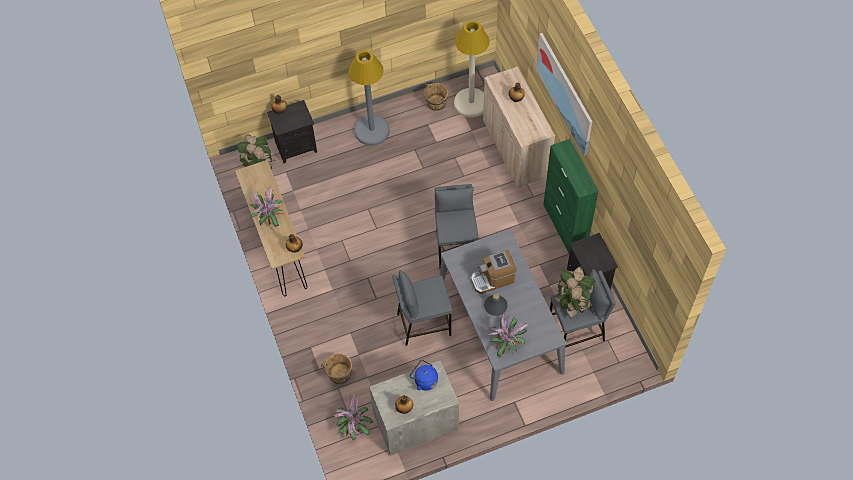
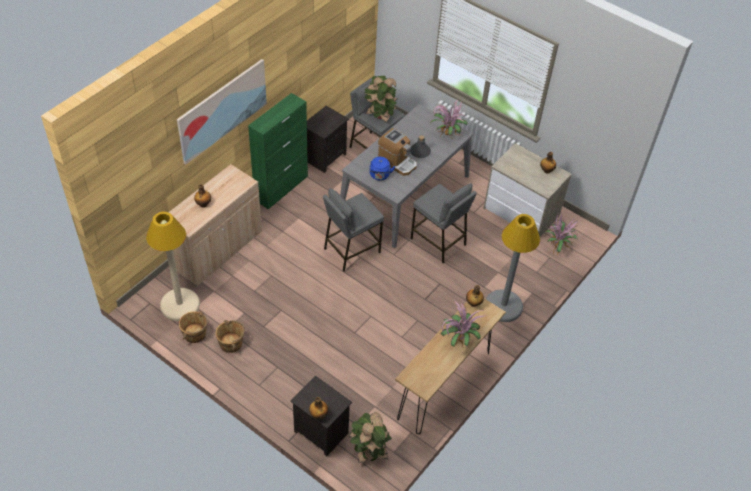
camera: 125 degrees left, 10 degrees down
(339, 374) = (525, 276): brown bucket -> brown bucket (231, 343)
(372, 130) = (260, 373): grey floor lamp -> grey floor lamp (503, 306)
(424, 380) = (515, 168): blue kettle -> blue kettle (379, 176)

